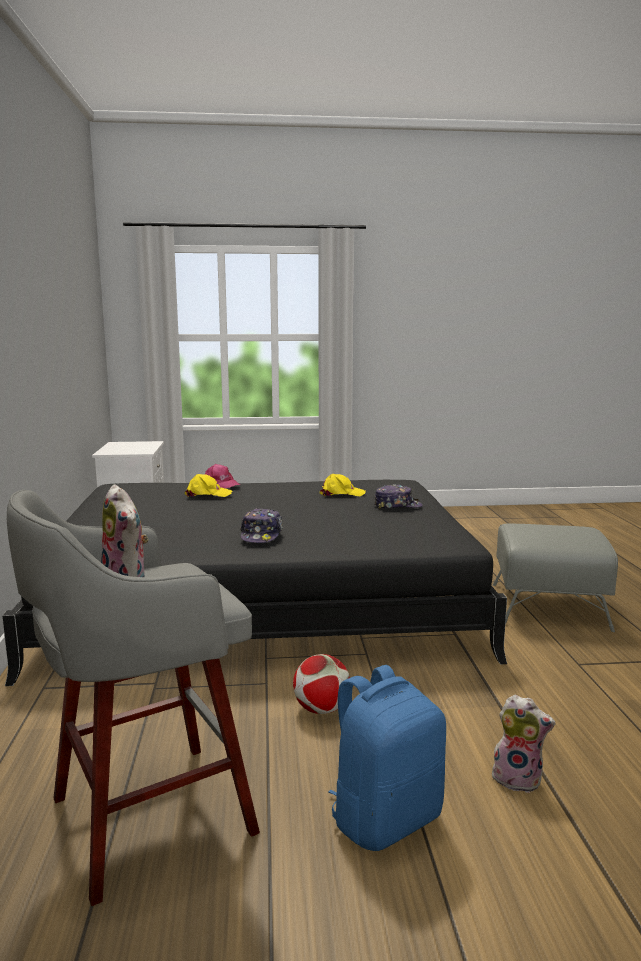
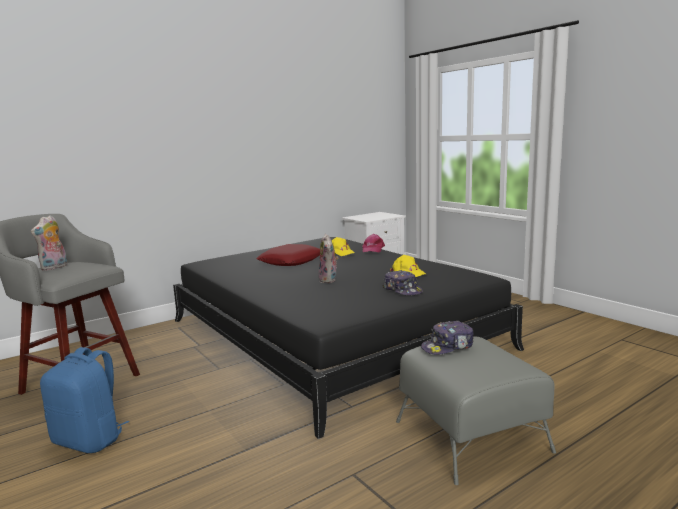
camera: 60 degrees right, 0 degrees up
(189, 517) = (291, 261): none -> red pillow
(261, 535) = (272, 279): cap -> cap (448, 347)
(321, 709) = (198, 391): football -> none
(518, 778) = (146, 477): plush toy -> plush toy (329, 280)

